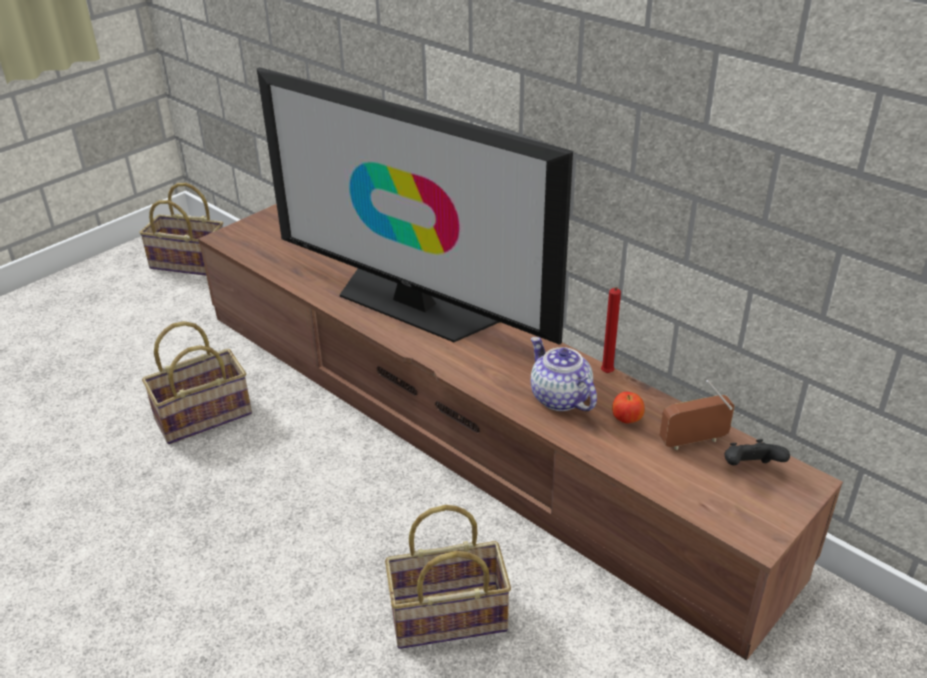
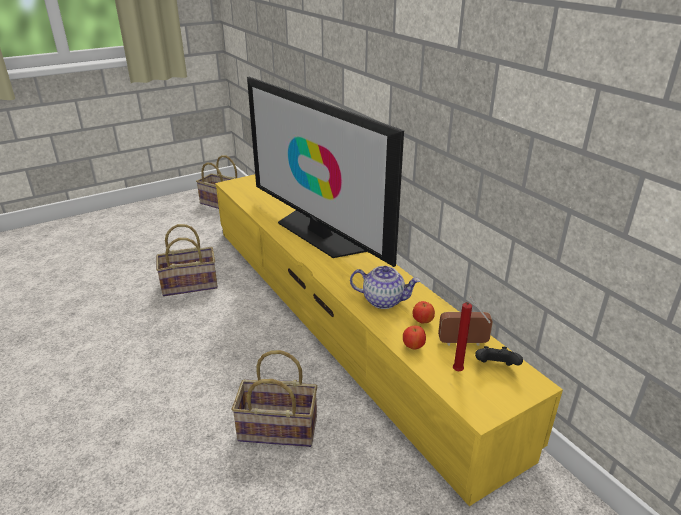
camera: 15 degrees right, 5 degrees down
(465, 426) = (341, 318): brown tv stand -> yellow tv stand
(559, 398) = (384, 300): teapot -> teapot turned 120 degrees clockwise
(606, 374) = (422, 292): red candle -> red candle (457, 372)
(631, 461) = (413, 346): none -> apple

